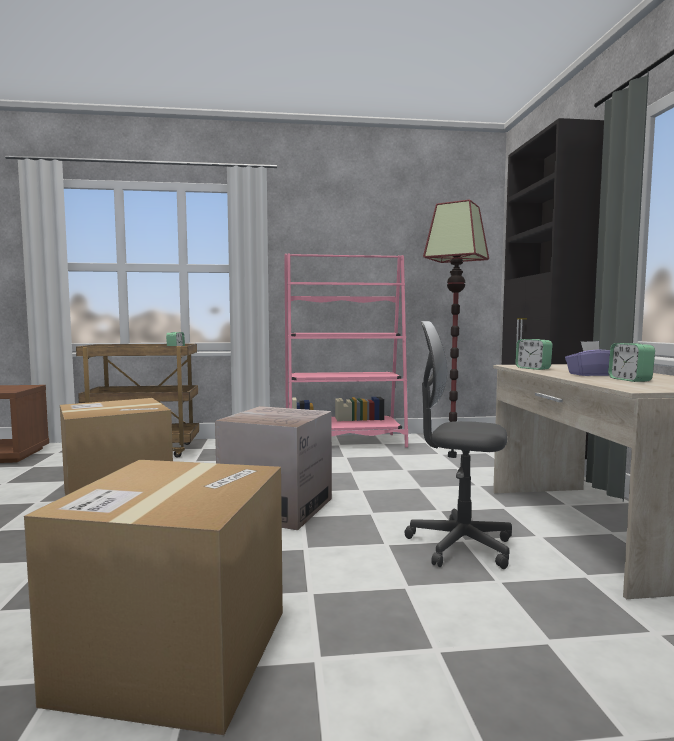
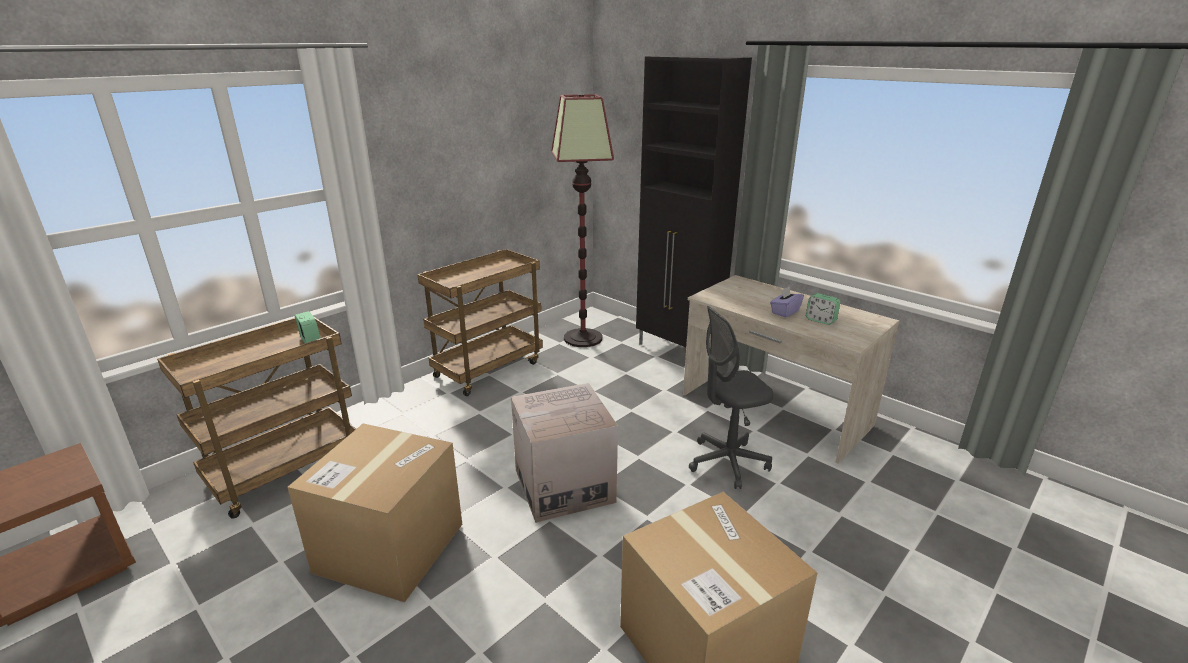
camera: 40 degrees left, 20 degrees up
(344, 442) = (488, 368): pink bookcase -> brown cart
(533, 368) = (731, 303): alarm clock -> none

